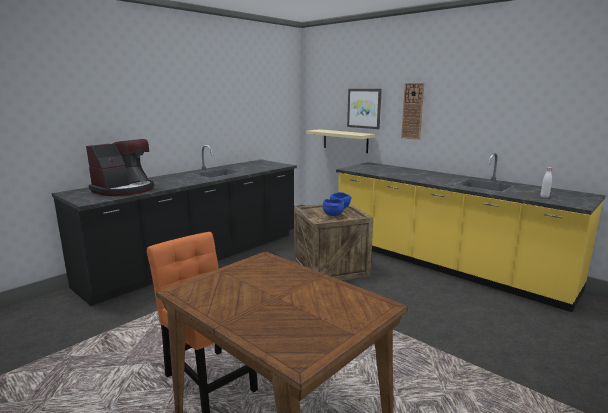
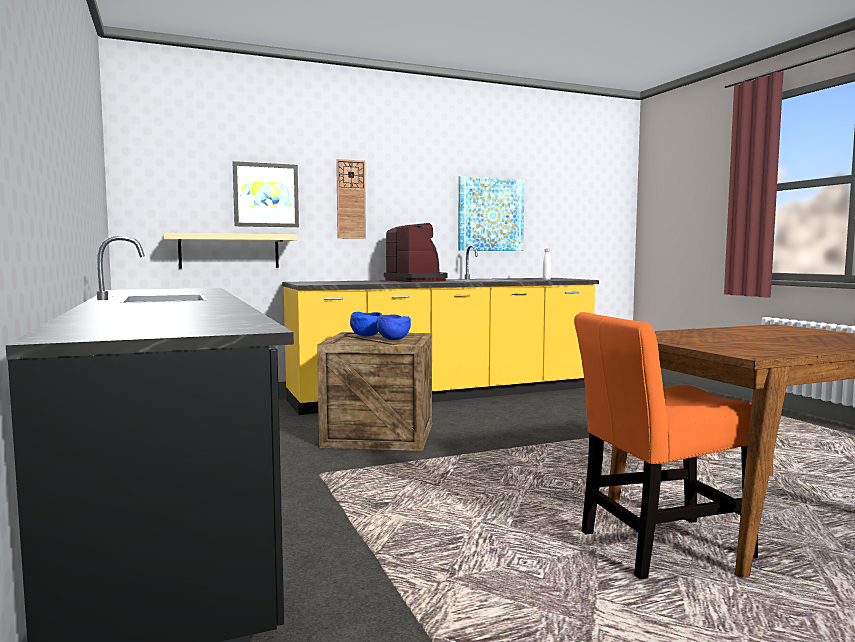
camera: 65 degrees left, 10 degrees down
(125, 190) = (179, 318): coffee machine -> coffee machine (417, 281)
(532, 125) = (490, 214): none -> picture

